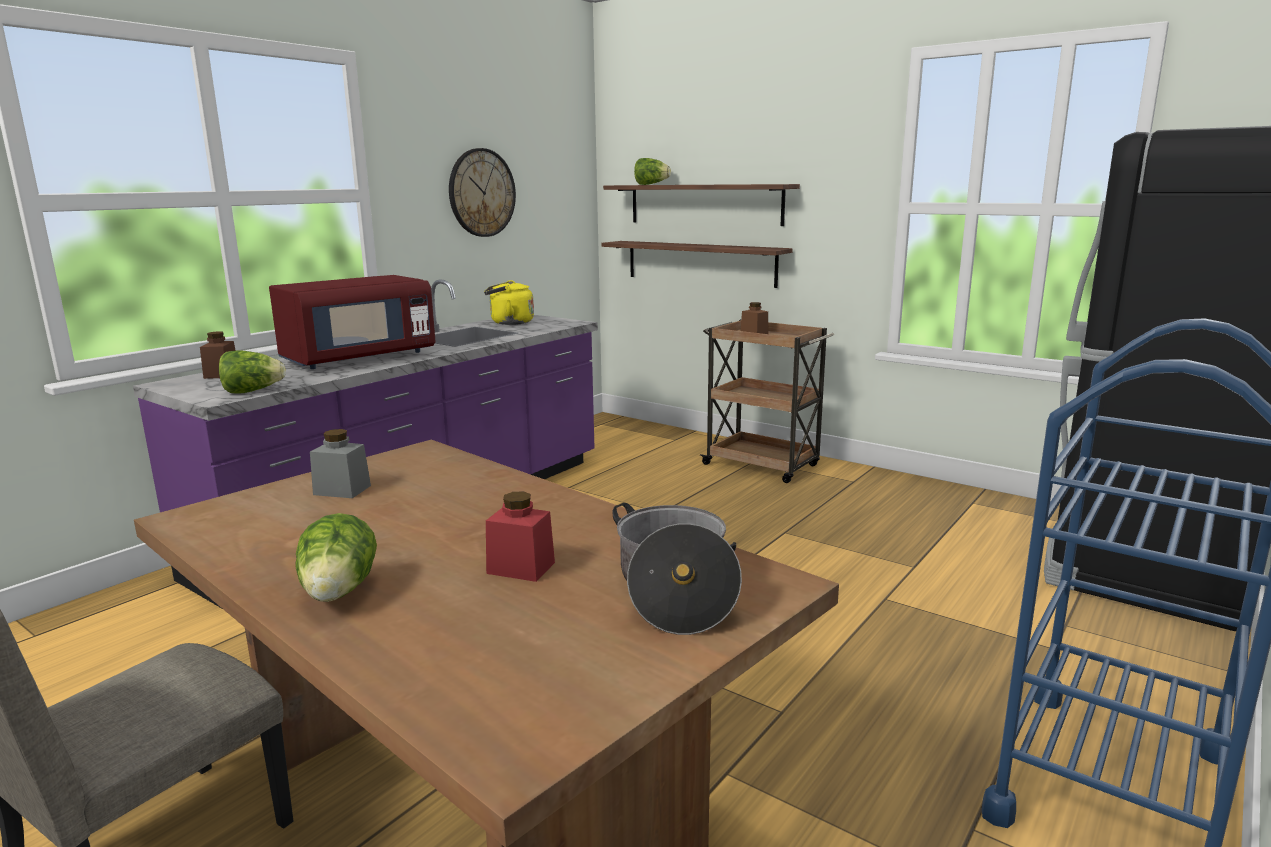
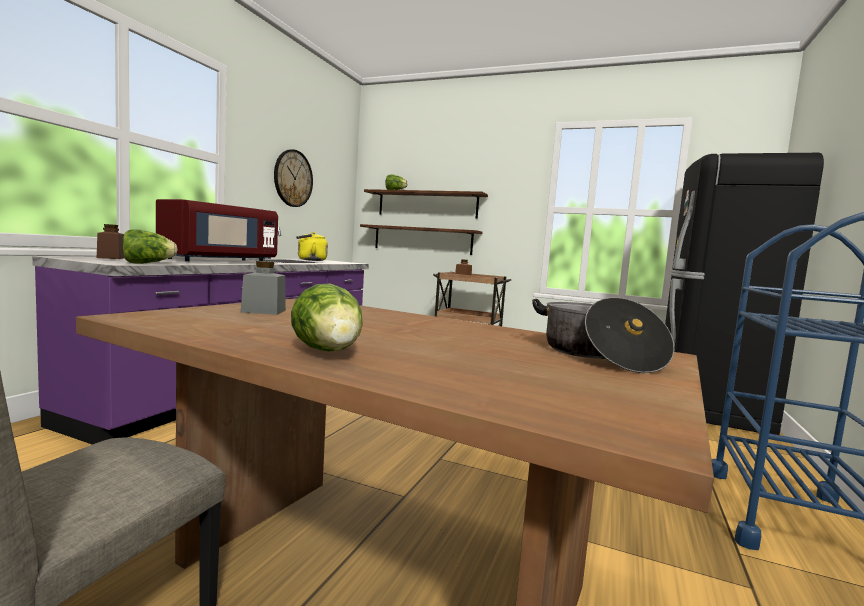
camera: 15 degrees left, 10 degrees down
(521, 568) = (465, 344): red jar -> none

